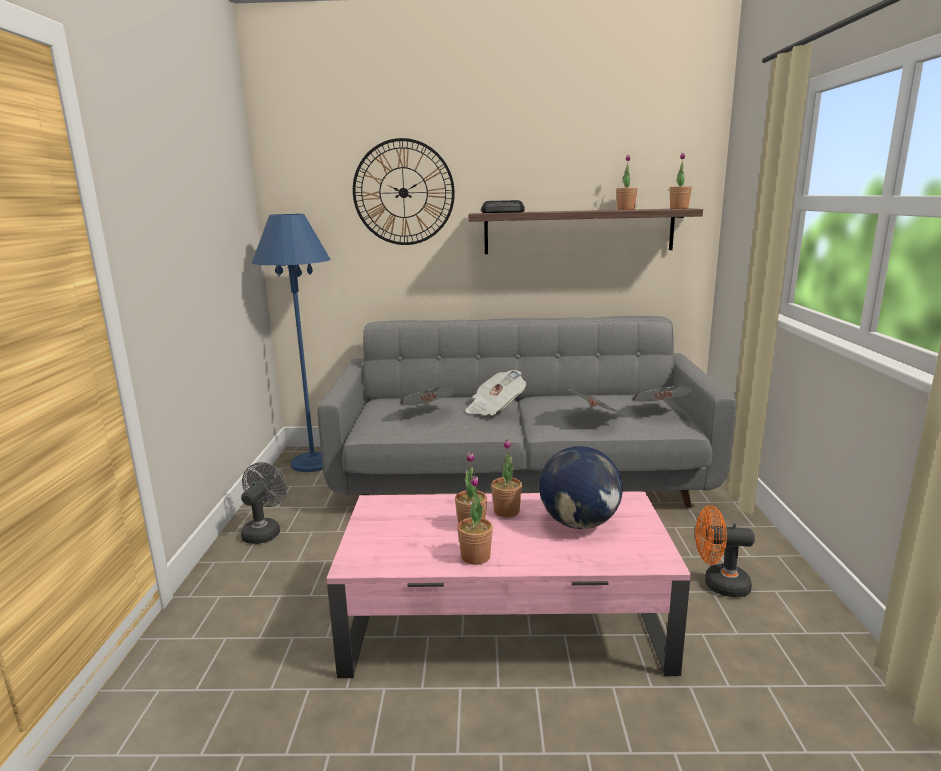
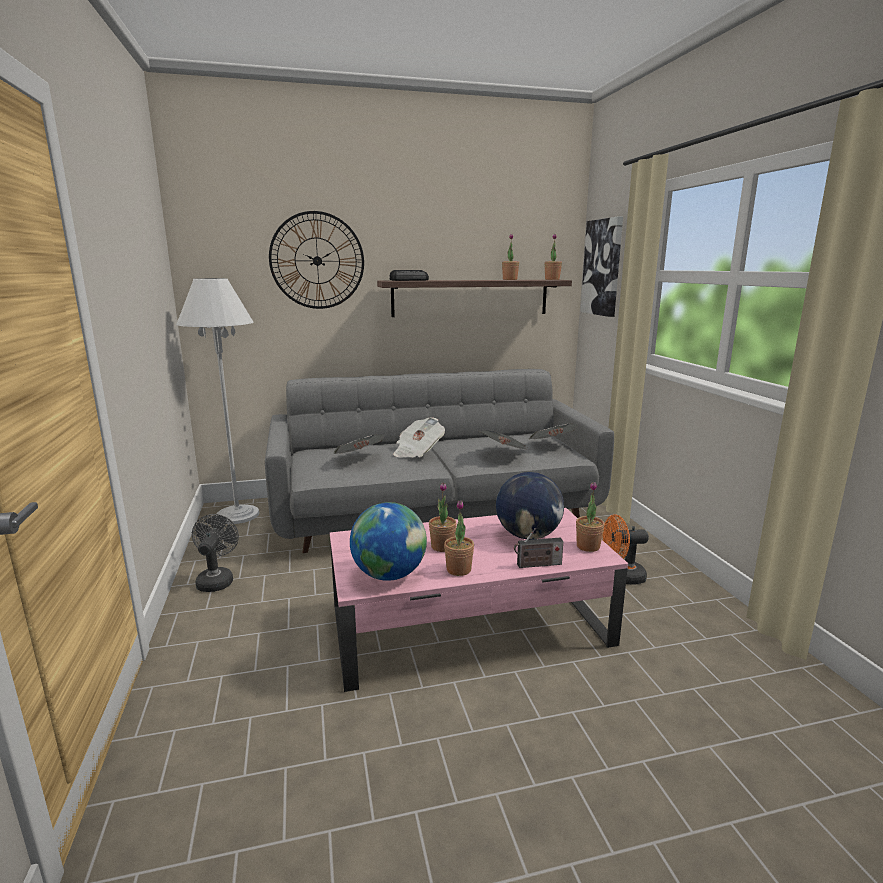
camera: 15 degrees left, 0 degrees up
(313, 462) = (237, 515): blue floor lamp -> white floor lamp
(395, 553) = (389, 575): none -> globe
(506, 511) = (465, 533): potted plant -> potted plant (588, 546)
(572, 562) = (537, 565): none -> radio
(743, 192) = (603, 267): none -> picture

